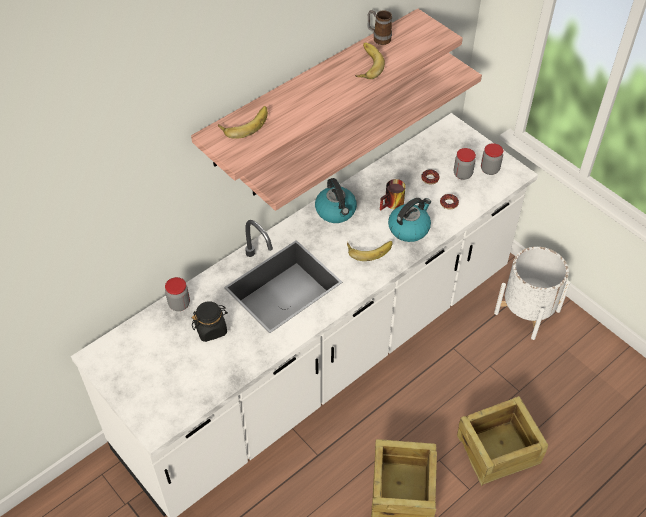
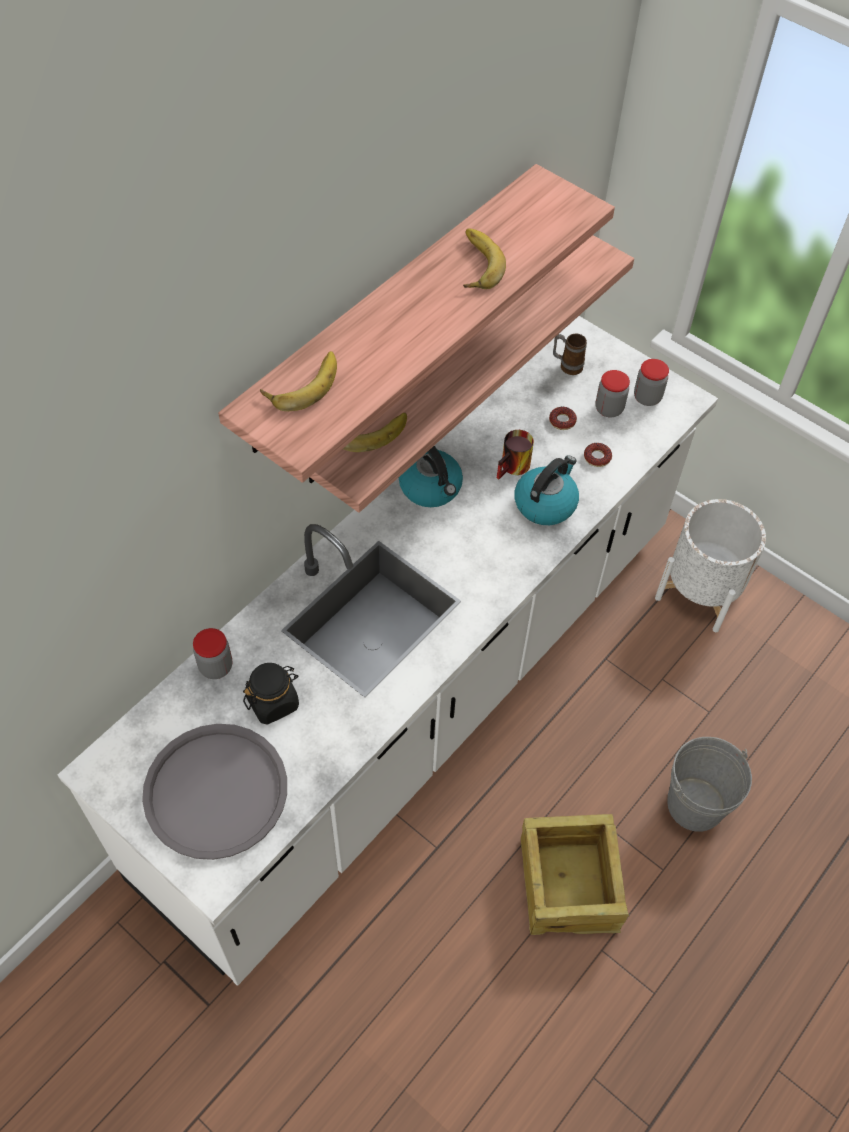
camera: 10 degrees left, 5 degrees up
(165, 378) = (215, 791): none -> grey tray
(369, 249) = (492, 543): banana -> banana (369, 430)
(378, 38) = (486, 219): mug -> mug (566, 366)
(499, 450) = (695, 804): crate -> grey bucket

